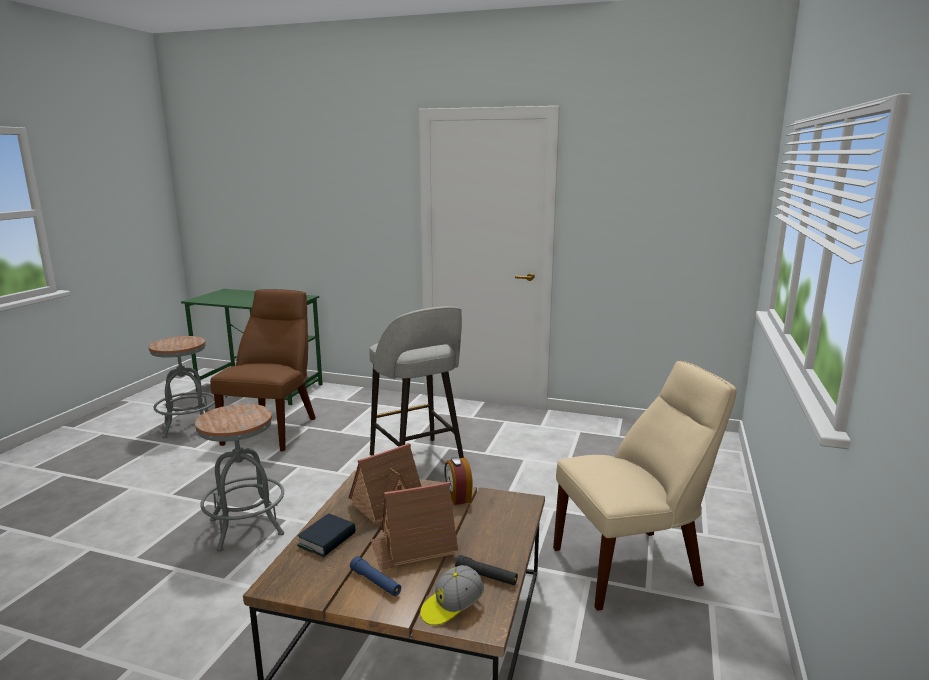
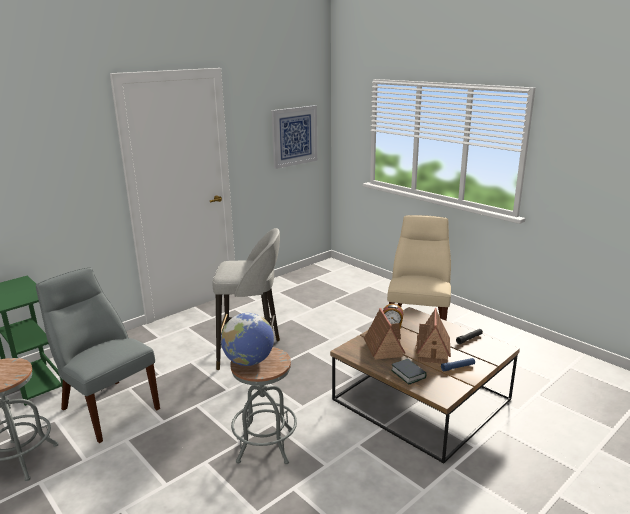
camera: 60 degrees left, 5 degrees up
(230, 412) = (249, 361): none -> globe
(273, 429) = (107, 407): brown chair -> grey chair
(451, 607) = (488, 352): cap -> none
(680, 216) = (294, 136): none -> picture

